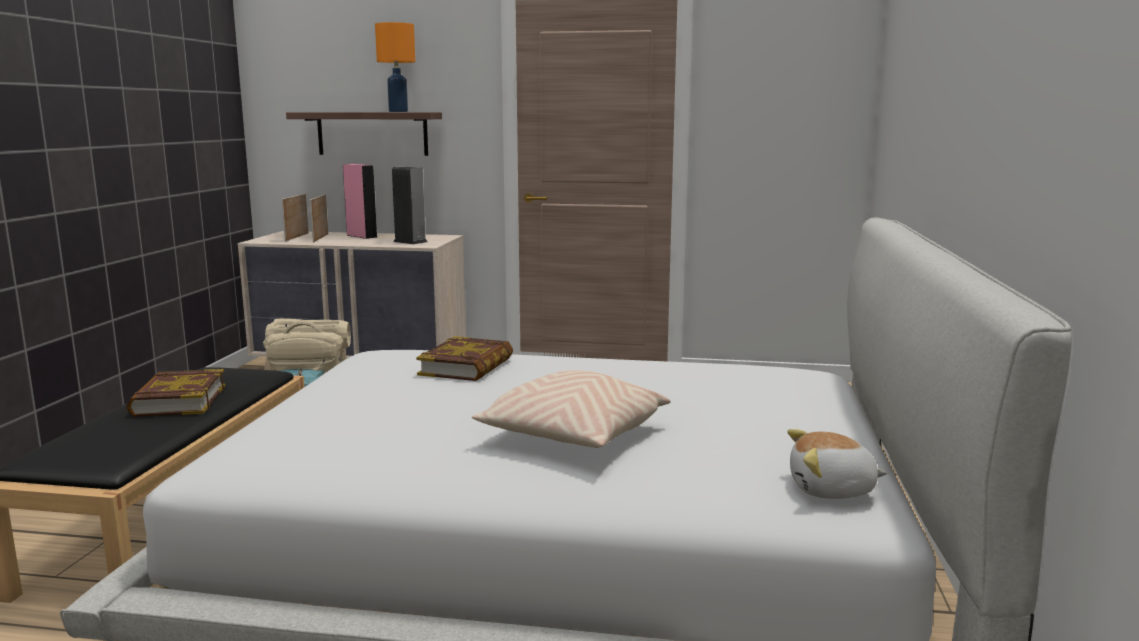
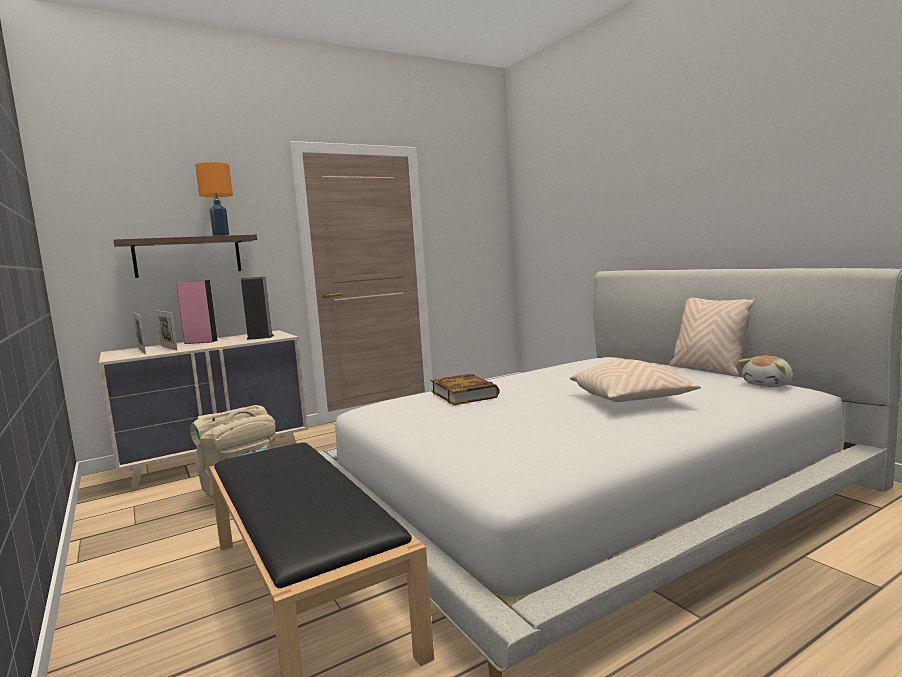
camera: 40 degrees left, 5 degrees down
(178, 401) = (288, 479): book -> none
(853, 437) = (708, 370): none -> beige pillow

